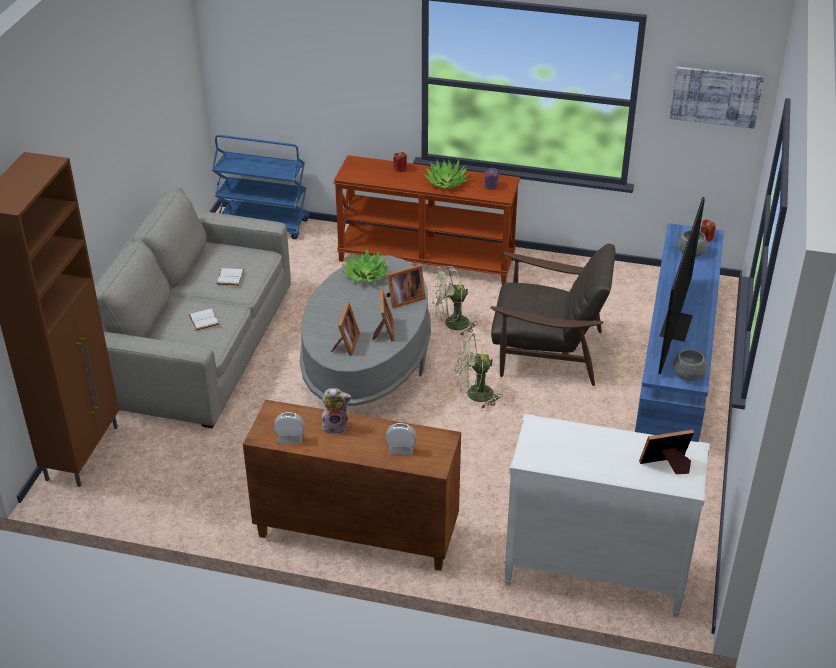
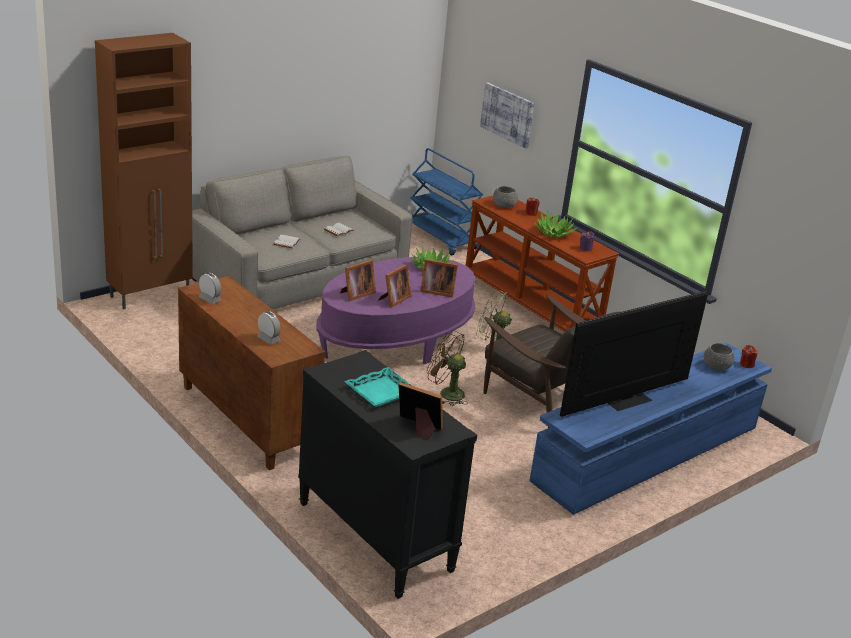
camera: 35 degrees right, 10 degrees down
(336, 426) = (248, 308): plush toy -> none
(367, 365) = (395, 340): grey coffee table -> purple coffee table
(474, 395) = (446, 393): green fan -> brown fan
(594, 574) = (374, 536): white dresser -> black dresser
(595, 449) = (381, 392): none -> turquoise tray
(688, 374) = (587, 430): grey bowl -> grey bowl (504, 205)
(716, 96) = (797, 224): picture -> picture (507, 114)

